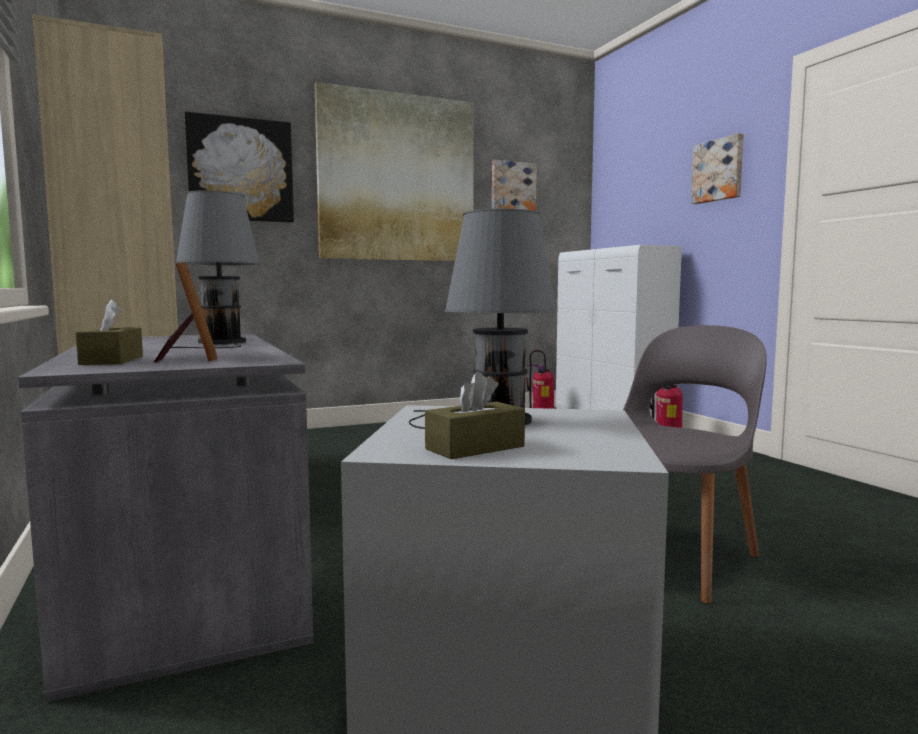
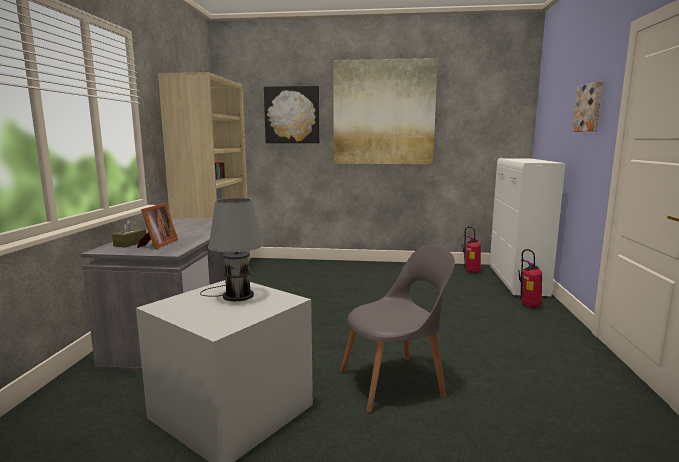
camera: 30 degrees right, 5 degrees up
(221, 343) = (204, 230): grey table lamp -> none
(475, 447) = (188, 310): brown tissue box -> none
(512, 187) = (467, 112): picture -> none

